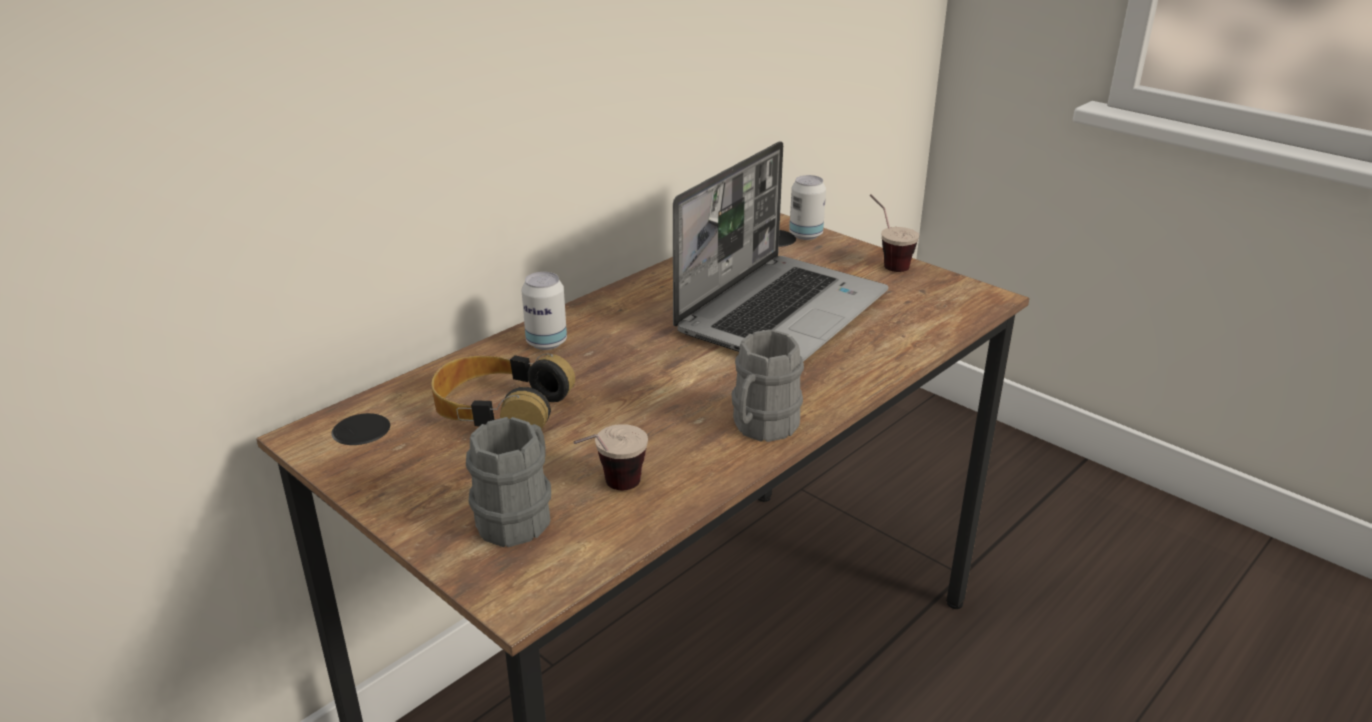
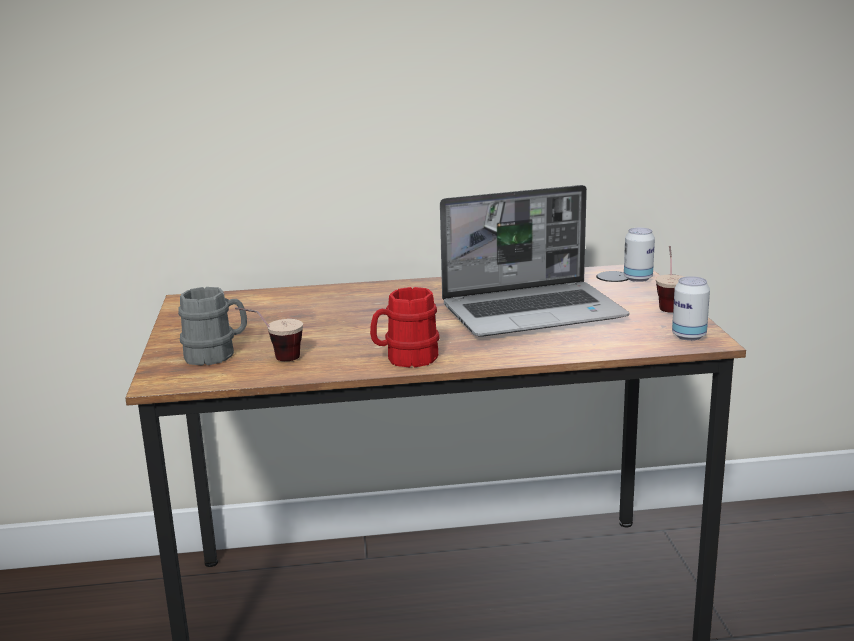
camera: 40 degrees right, 10 degrees down
(500, 408) = (288, 312): headphones -> none
(546, 343) = (364, 292): can -> can (689, 336)
(761, 427) = (405, 359): grey mug -> red mug

